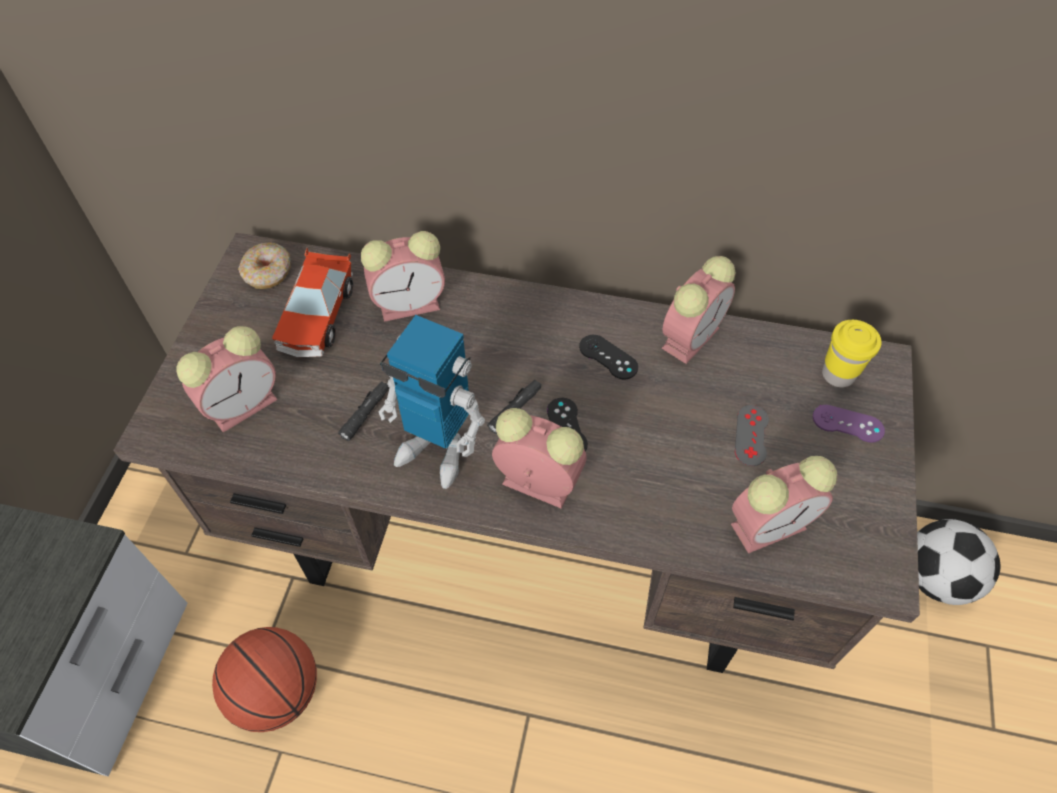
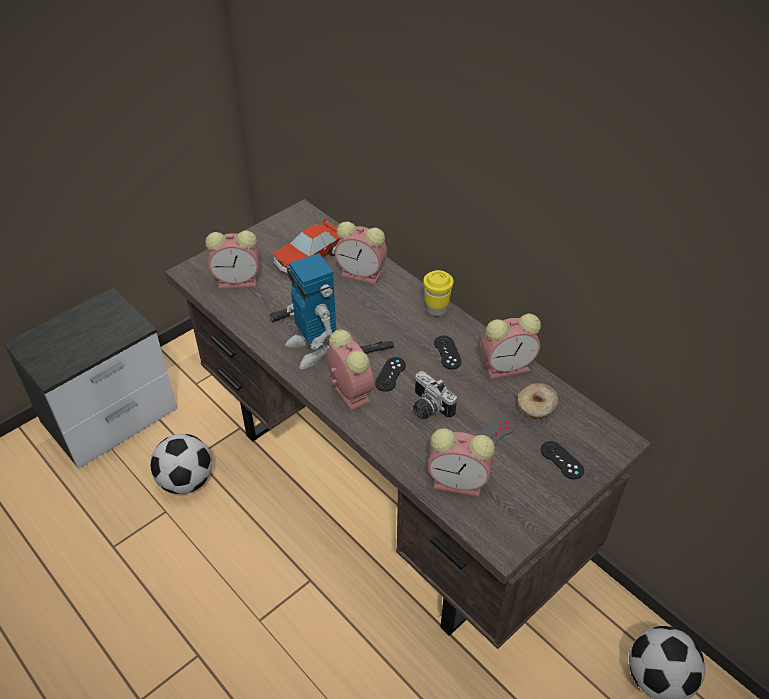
camera: 35 degrees right, 10 degrees down
(268, 273) = (303, 225): donut -> donut (536, 406)
(277, 692) = (186, 481): basketball -> football
(650, 448) = (427, 408): none -> camera
(838, 374) = (582, 432): yellow cup -> yellow cup (436, 309)
(848, 424) = (561, 460): purple game controller -> black game controller

